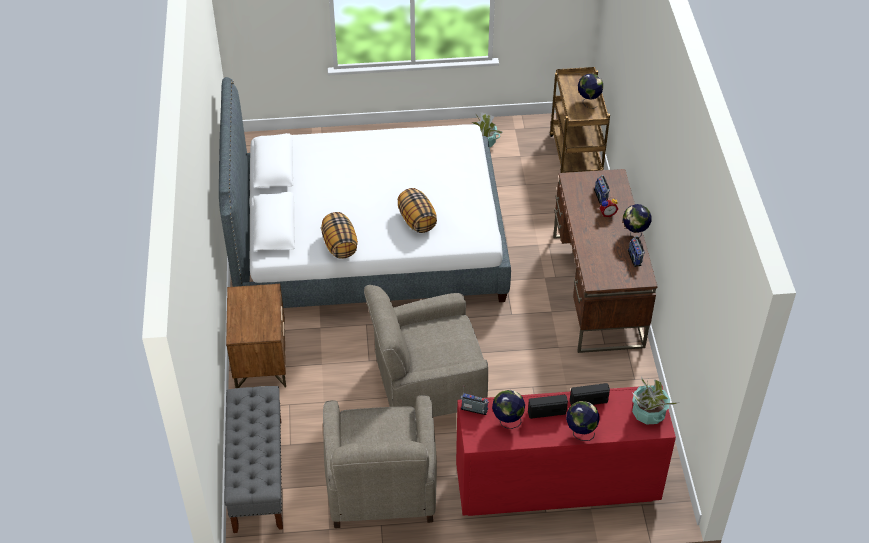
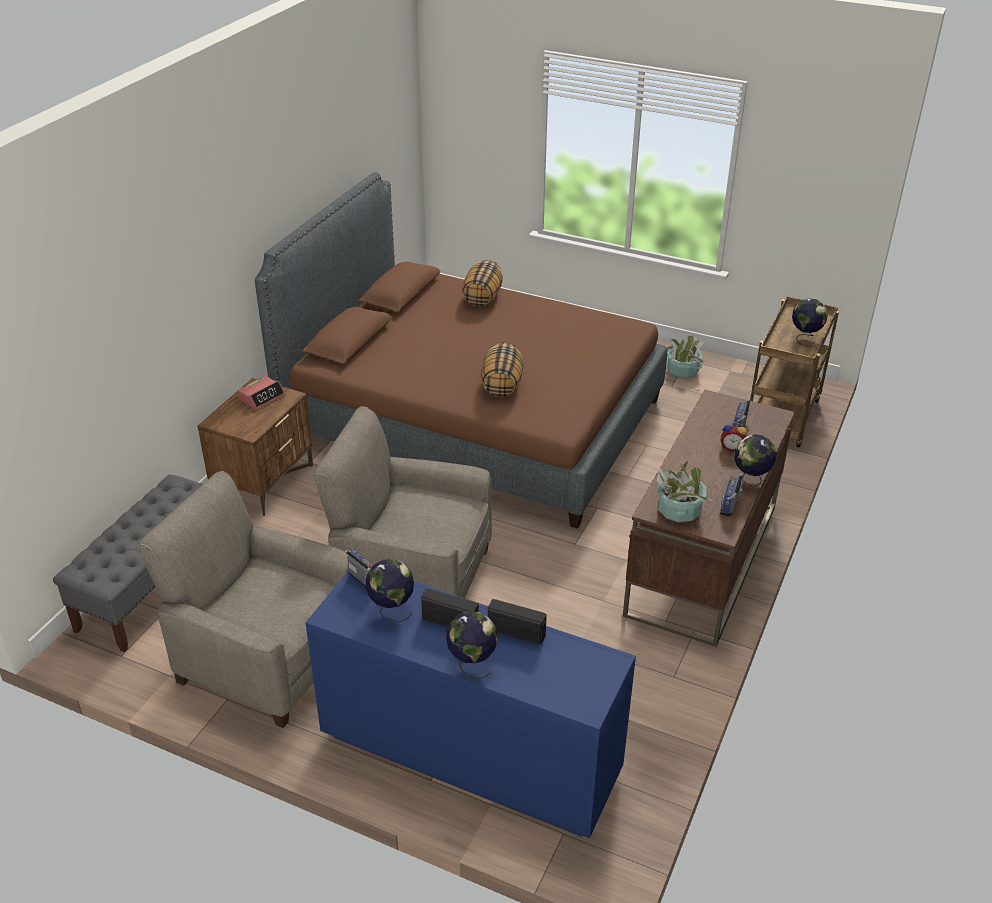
camera: 30 degrees right, 10 degrees down
(251, 300) = (262, 397): none -> alarm clock
(339, 245) = (396, 379): pillow -> pillow (482, 297)
(367, 244) = (472, 419): white bed -> brown bed
(381, 487) = (266, 658): beige armchair -> beige armchair turned 90 degrees clockwise
(555, 486) = (469, 755): red dresser -> blue dresser
(648, 412) = (586, 681): potted plant -> potted plant (679, 510)

